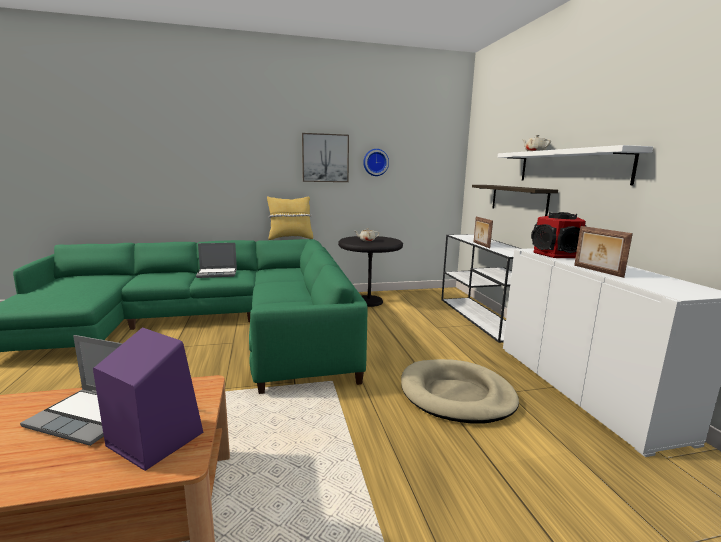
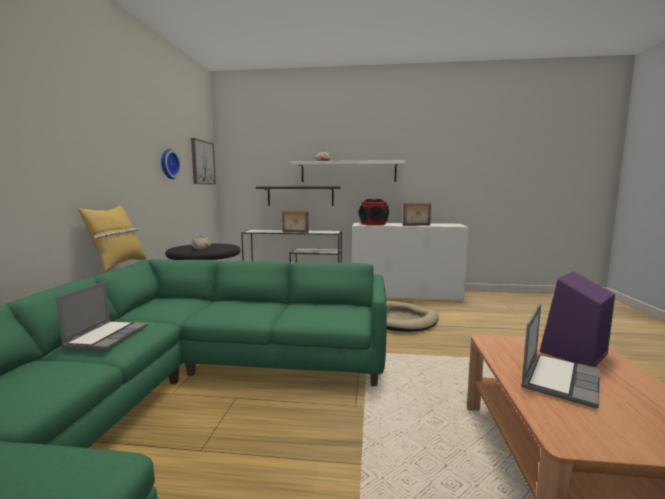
camera: 70 degrees left, 5 degrees down
(325, 158) = (130, 155): picture -> picture (202, 162)

